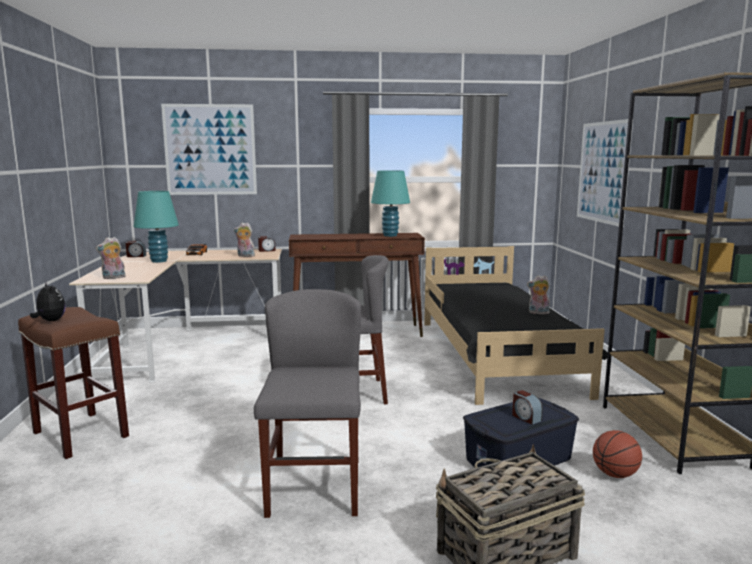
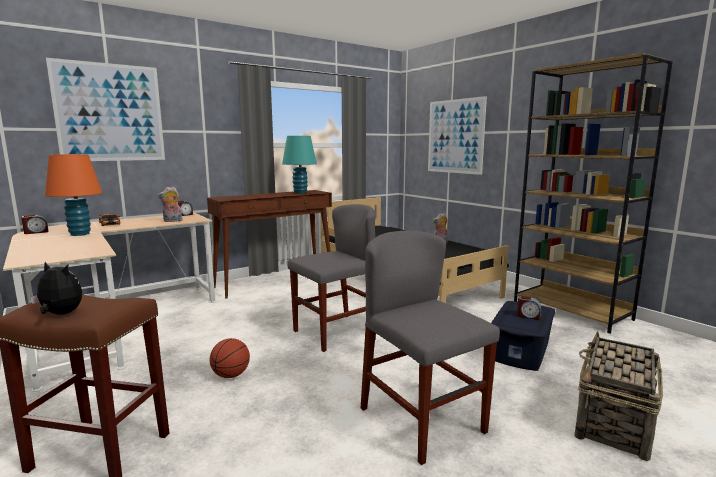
camera: 30 degrees left, 0 degrees up
(113, 278) = (58, 255): plush toy -> none
(159, 261) = (80, 234): turquoise table lamp -> orange table lamp
(615, 474) = (583, 344): basketball -> basketball (231, 375)

